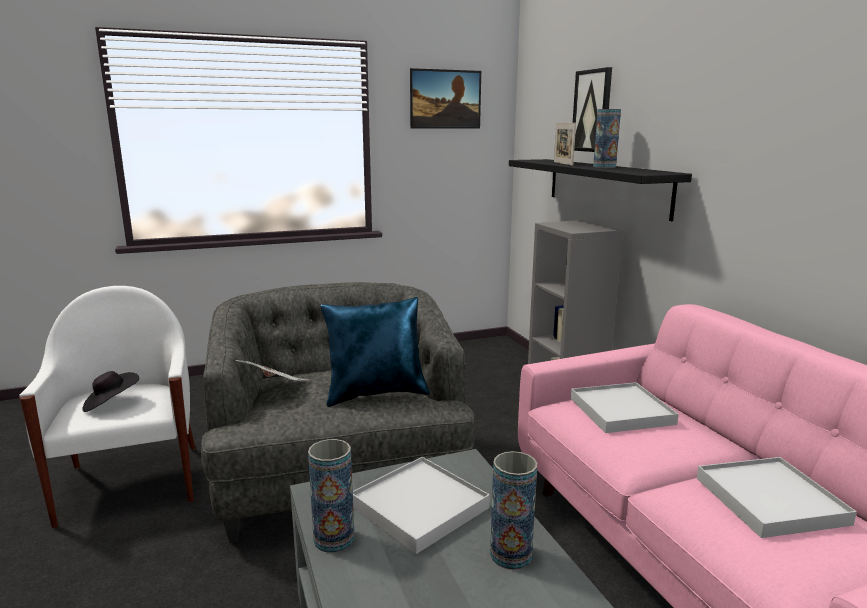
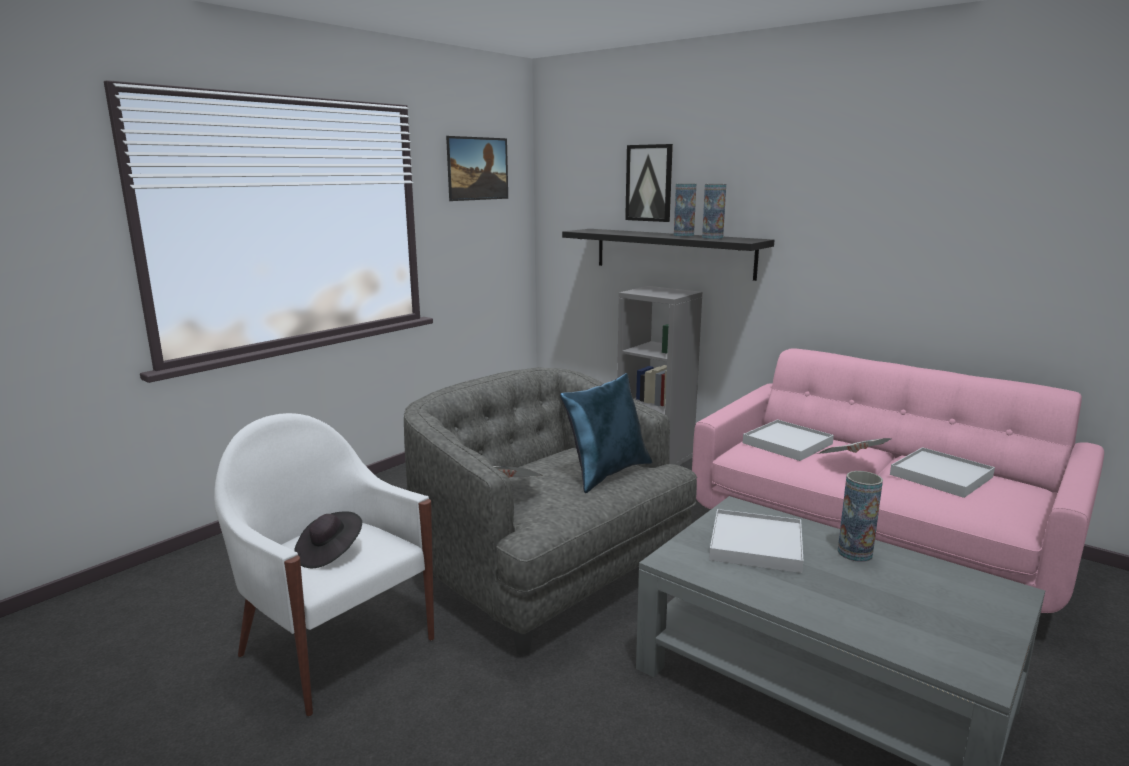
camera: 30 degrees left, 0 degrees up
(334, 539) = (735, 584): vase -> vase (712, 238)
(563, 163) = (633, 233): picture frame -> none
(665, 452) = (850, 463): none -> newspaper

